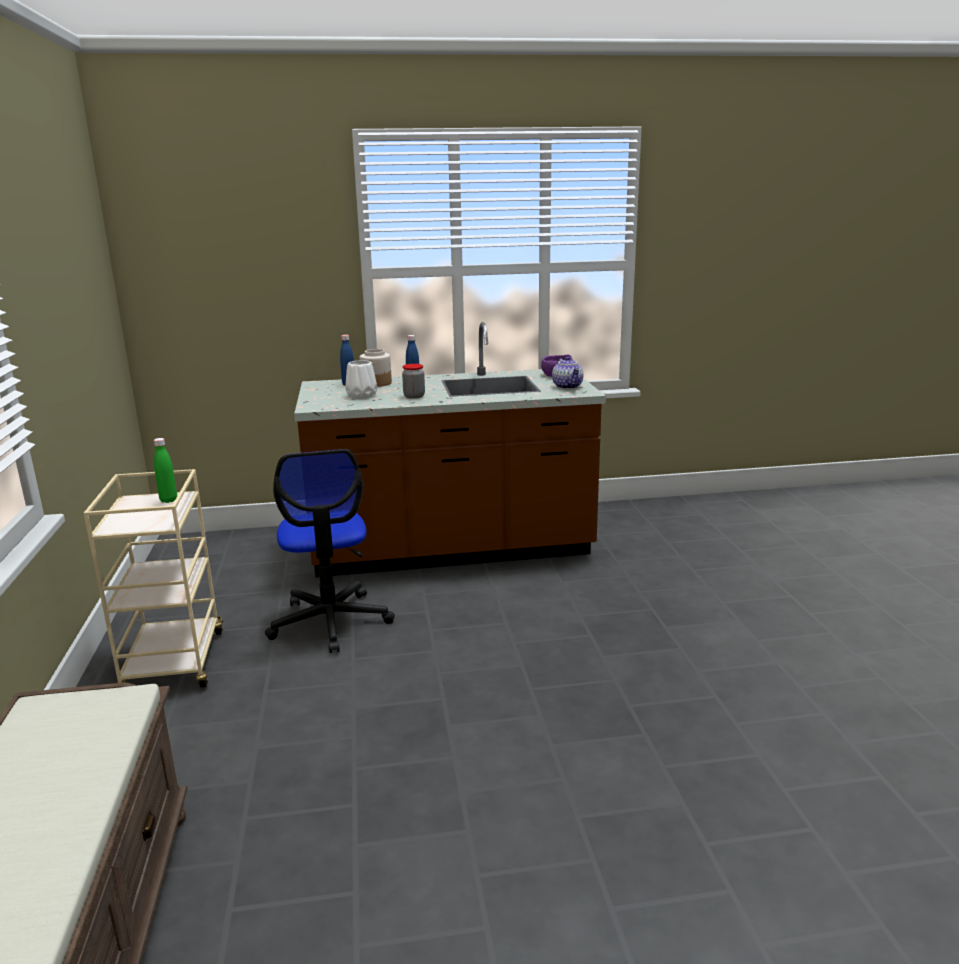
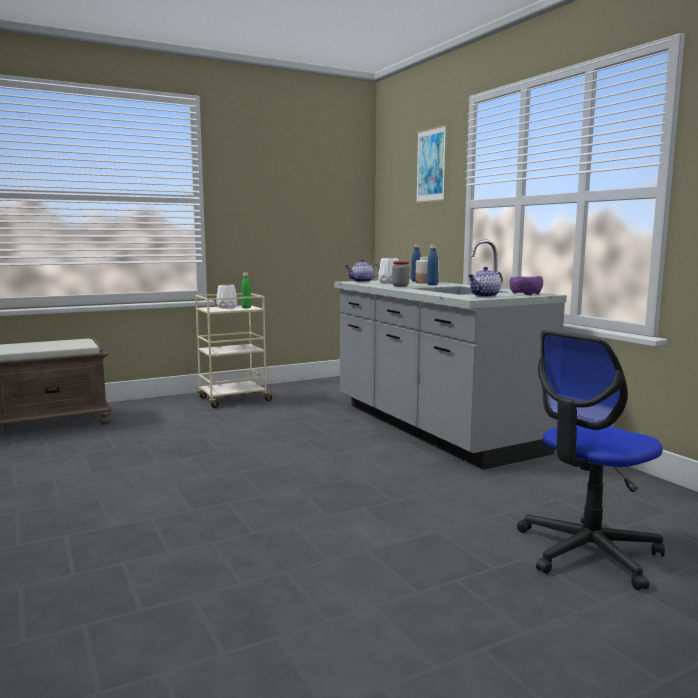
camera: 70 degrees right, 10 degrees down
(135, 513) = (226, 307): none -> white vase
(273, 216) = (431, 165): none -> picture
(320, 403) = (362, 281): none -> teapot
(330, 622) = (296, 417): office chair -> office chair (588, 552)
(451, 549) = (432, 428): brown counter -> grey counter

